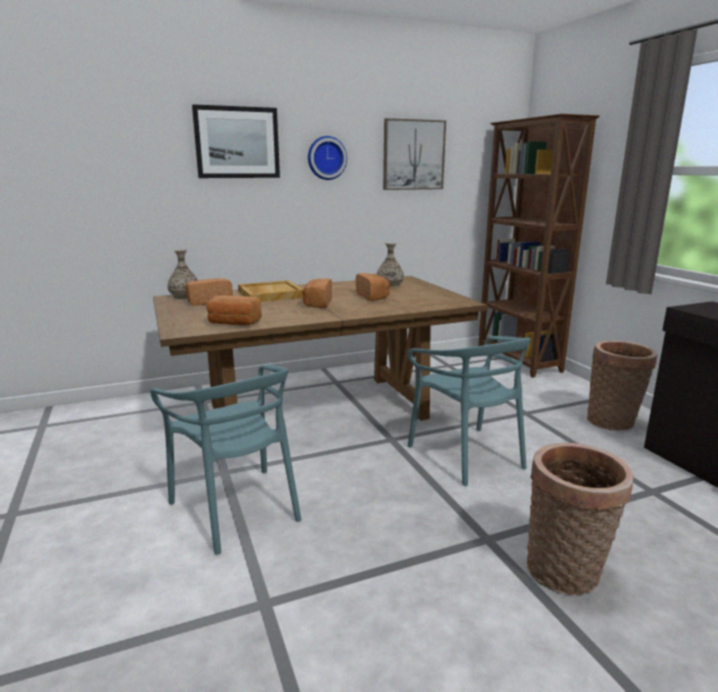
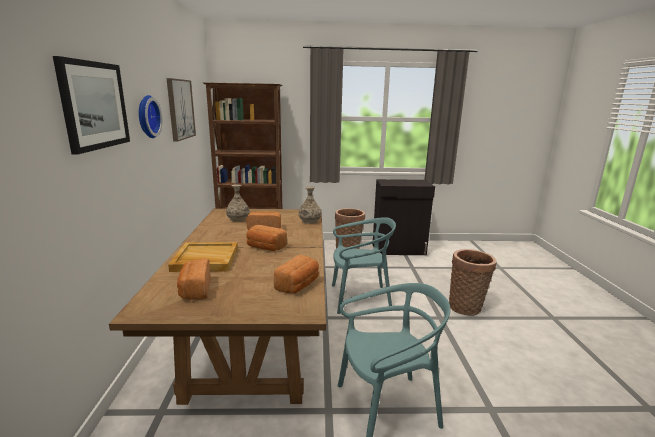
camera: 70 degrees left, 0 degrees up
(184, 296) = (147, 302): vase -> vase (309, 221)

